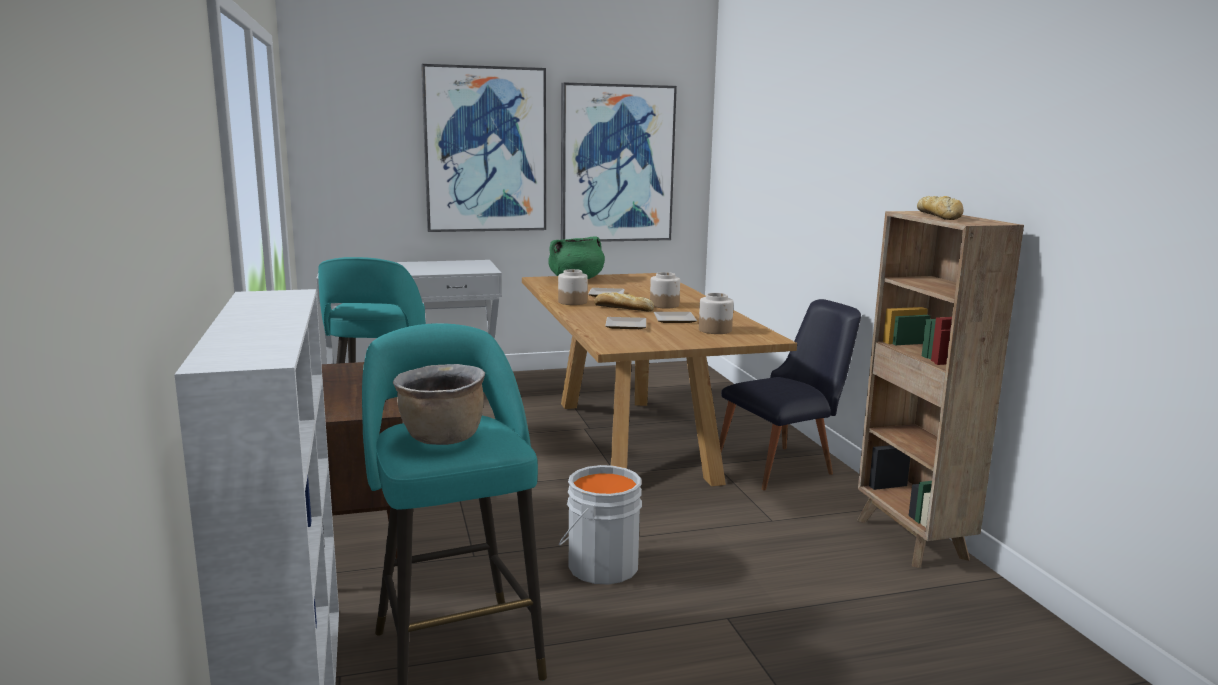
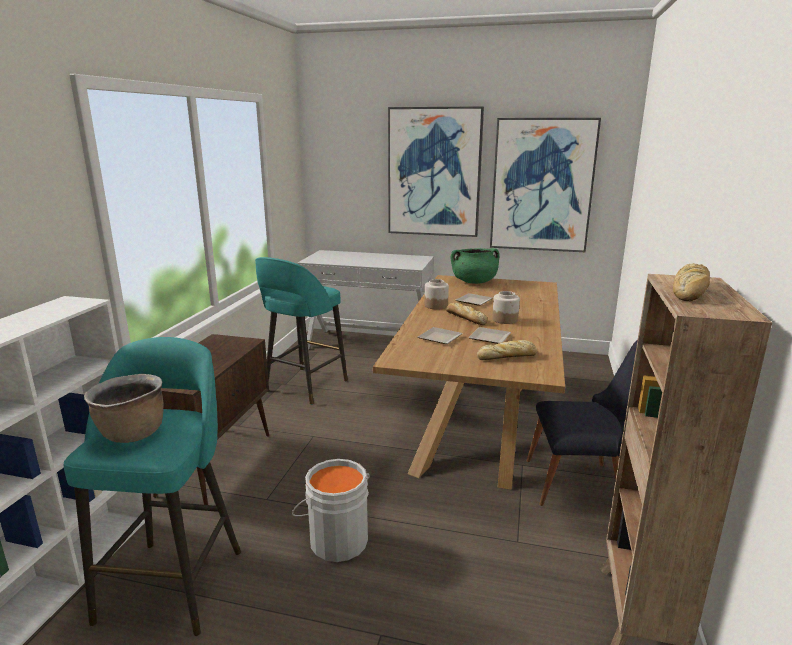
camera: 30 degrees right, 5 degrees up
(715, 330) = (508, 356): jar -> bread

